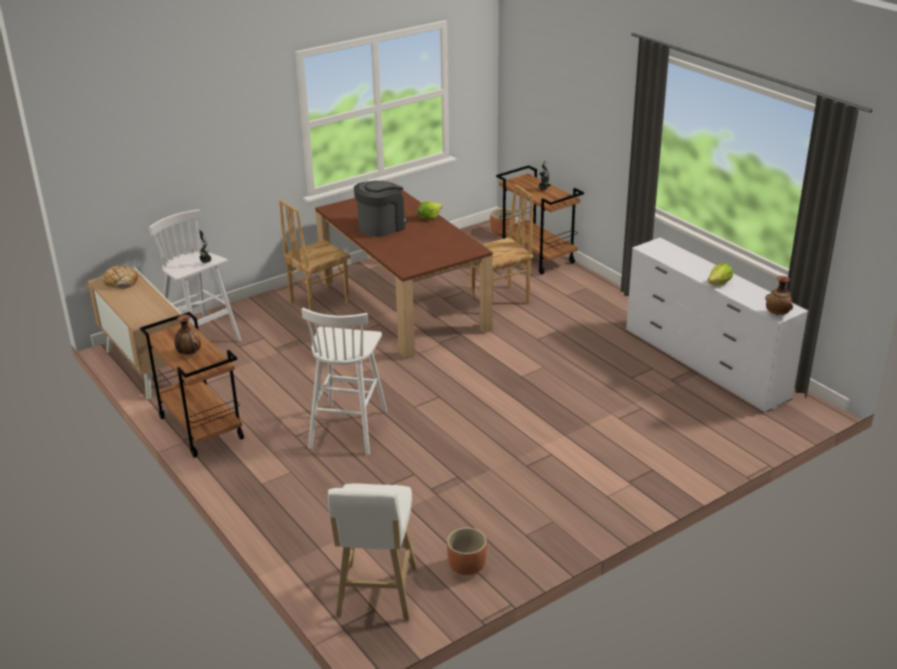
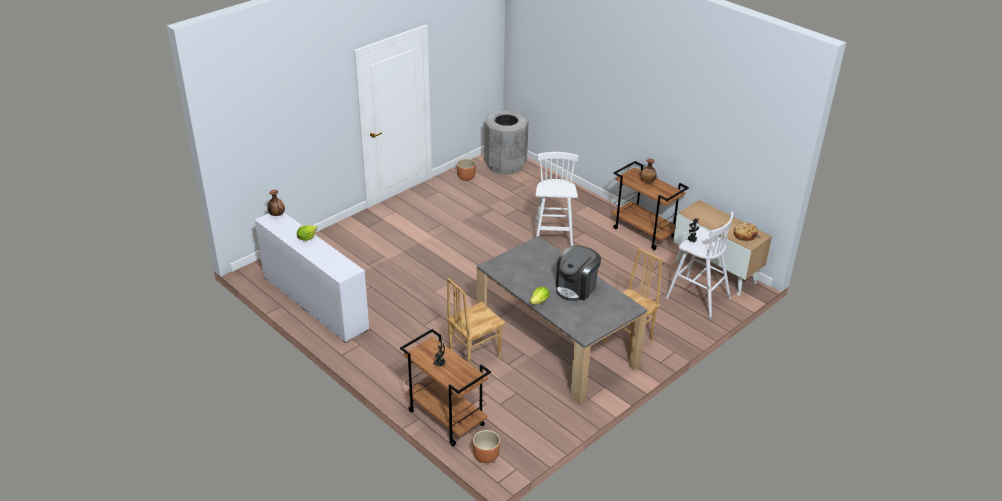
camera: 170 degrees right, 5 degrees up
(376, 596) = (505, 165): white stool -> grey trash can
(402, 305) = (556, 343): brown dining table -> grey dining table

